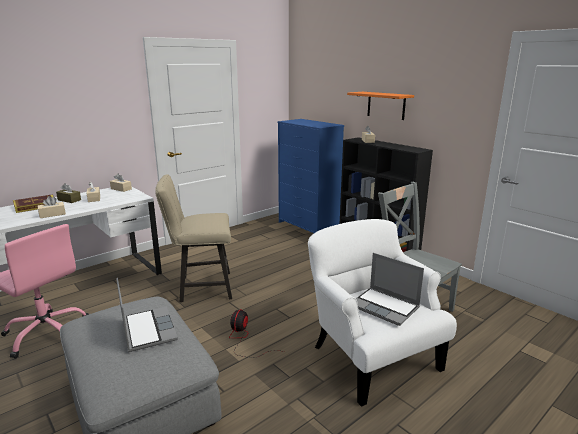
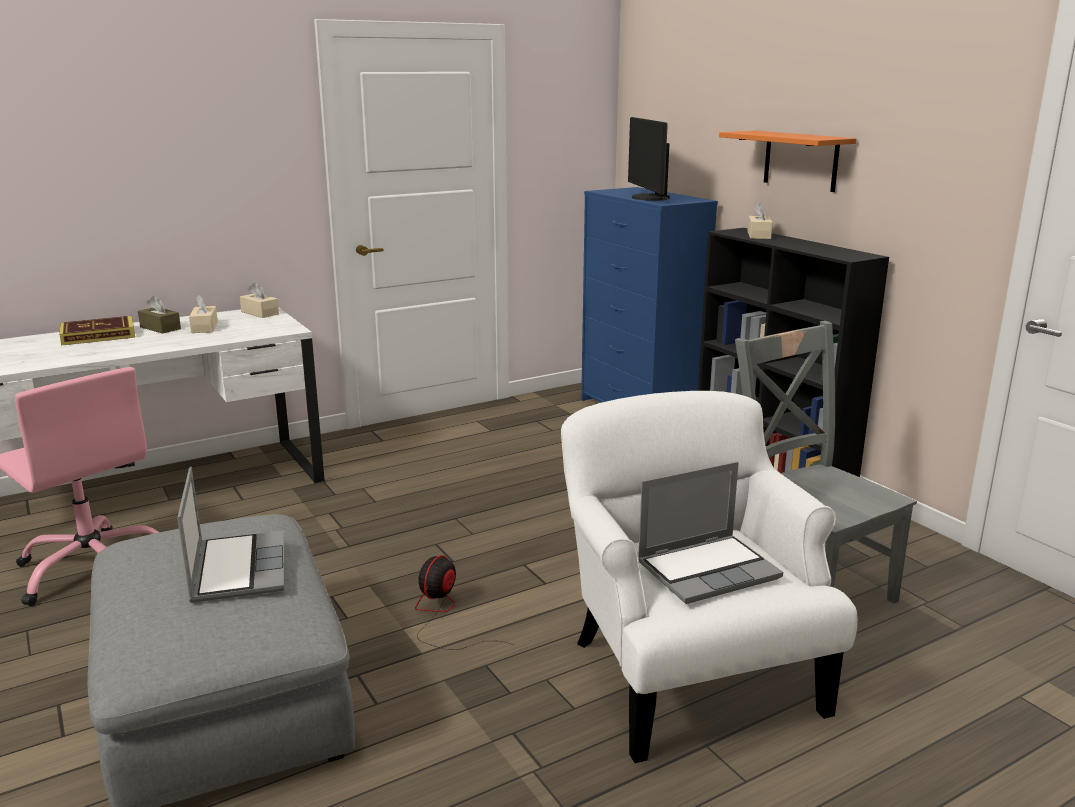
camera: 10 degrees right, 0 degrees up
(52, 214) = (121, 351): beige tissue box -> none
(201, 287) = (390, 513): beige chair -> none
(311, 124) = (648, 198): none -> monitor
(385, 307) = (708, 570): laptop -> laptop turned 75 degrees counterclockwise

